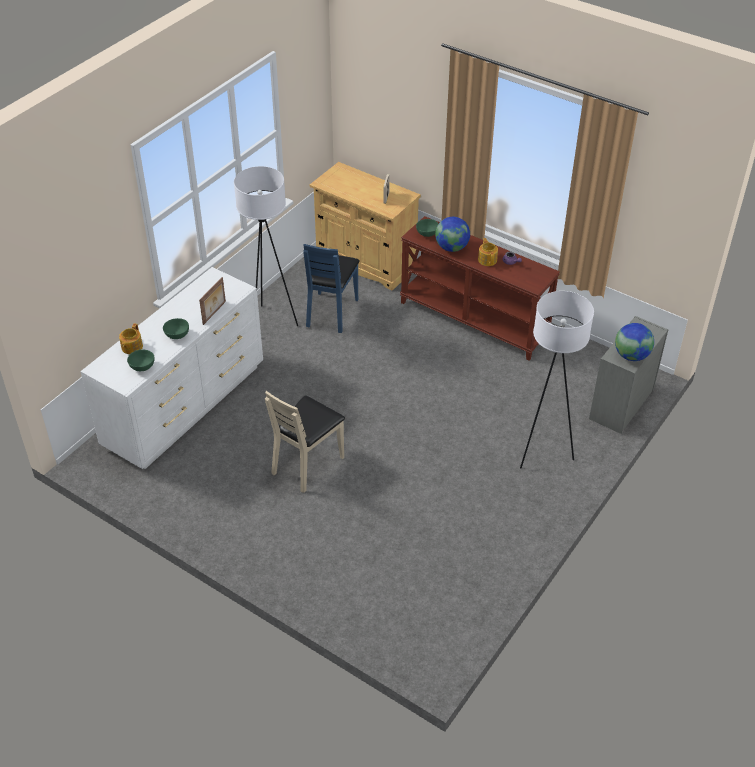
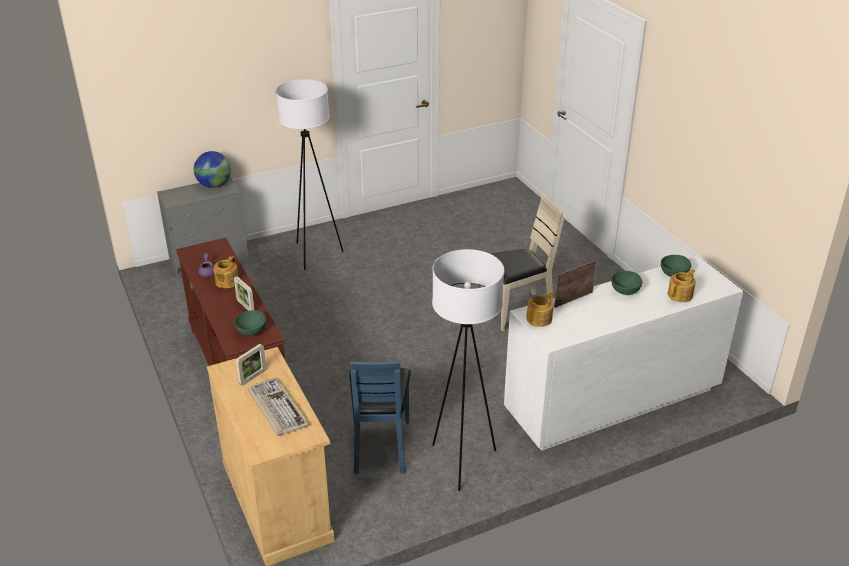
camera: 150 degrees left, 10 degrees down
(230, 288) = (540, 319): none -> teapot
(331, 312) = (380, 446): blue chair -> blue chair turned 135 degrees clockwise
(354, 188) = (276, 408): none -> keyboard
(451, 248) = (245, 306): globe -> picture frame

